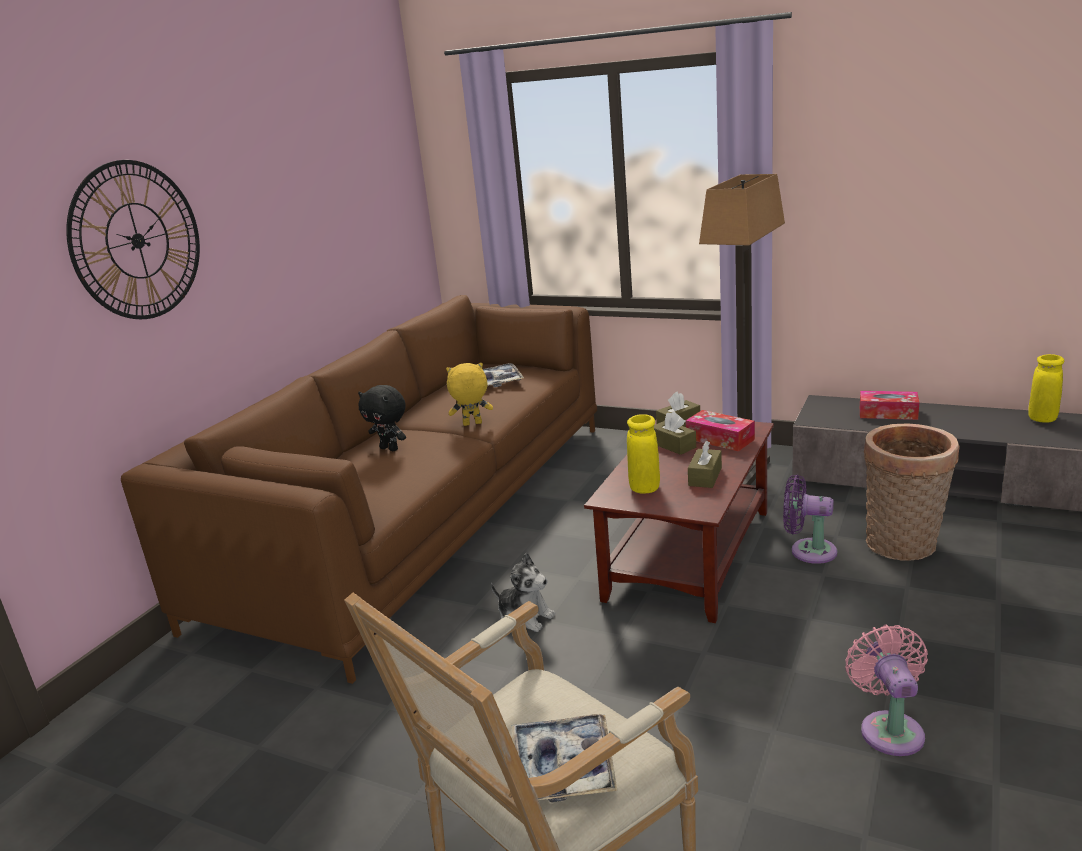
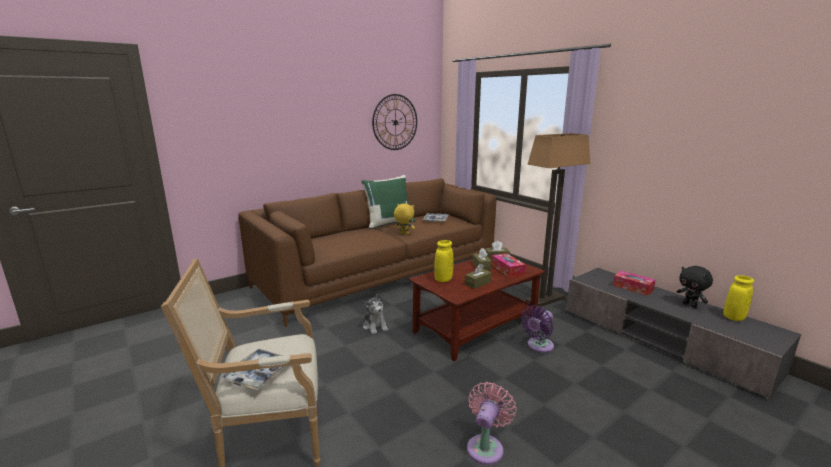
camera: 25 degrees right, 5 degrees down
(137, 241) = (270, 118): wall clock -> wall clock (395, 122)
(390, 448) = (359, 234): black plush toy -> black plush toy (690, 305)
(414, 411) = (389, 223): none -> green pillow
(808, 551) = (538, 346): purple fan -> purple fan turned 90 degrees counterclockwise
(903, 546) = (596, 363): basket -> none

